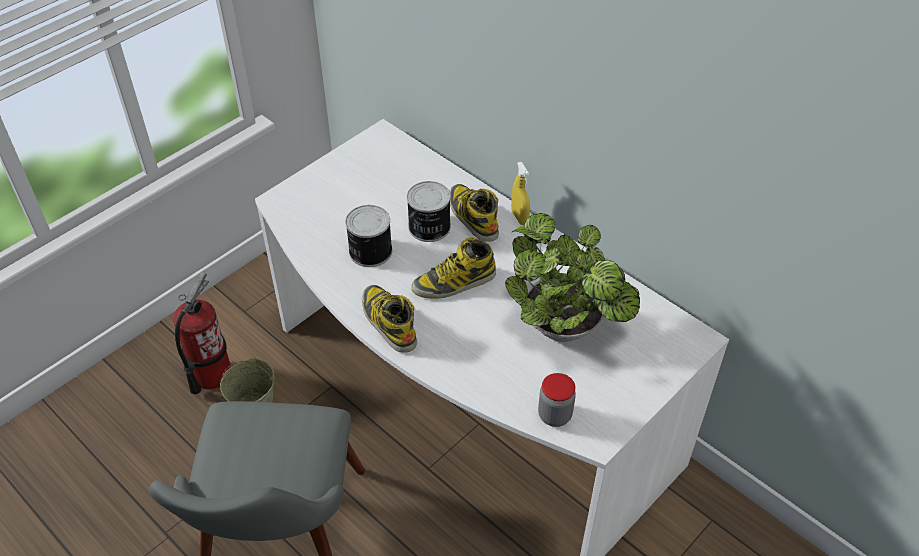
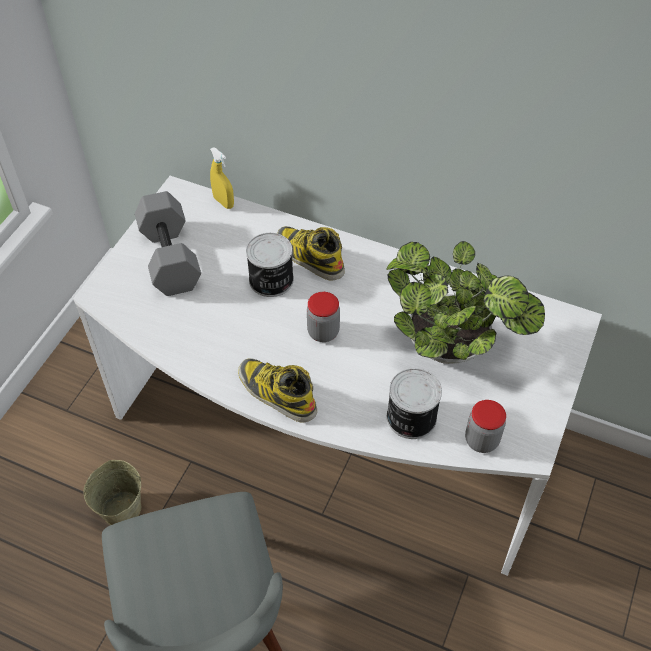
camera: 20 degrees left, 5 degrees up
(211, 374) = (60, 488): fire extinguisher -> none
(352, 187) = (171, 258): none -> grey dumbbell
(369, 251) = (222, 323): can -> can (410, 418)
(454, 283) = (323, 332): boot -> jar
(519, 217) = (355, 245): yellow spray bottle -> yellow spray bottle (223, 202)

